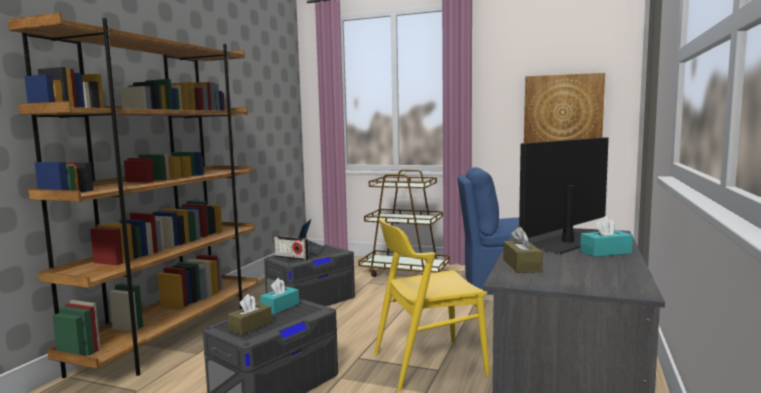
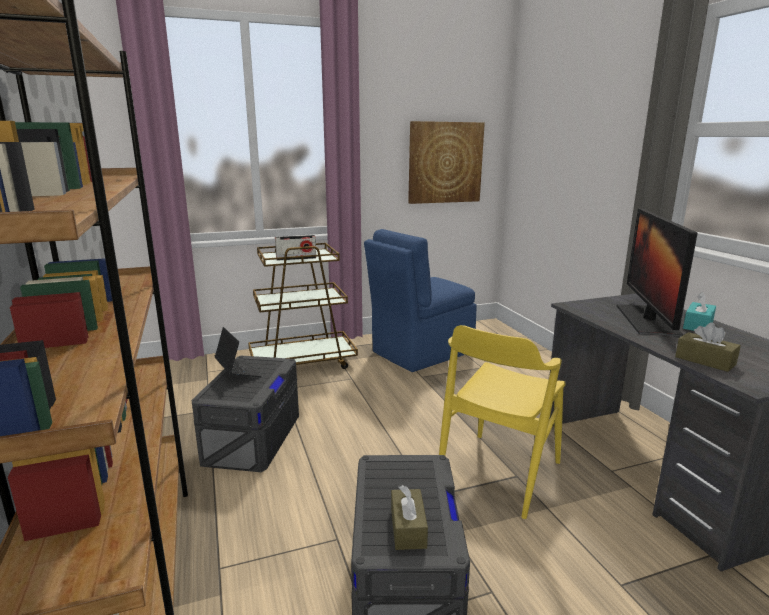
camera: 40 degrees left, 10 degrees up
(280, 307) = (381, 479): turquoise tissue box -> none
(291, 258) = (236, 391): radio -> radio (296, 258)

